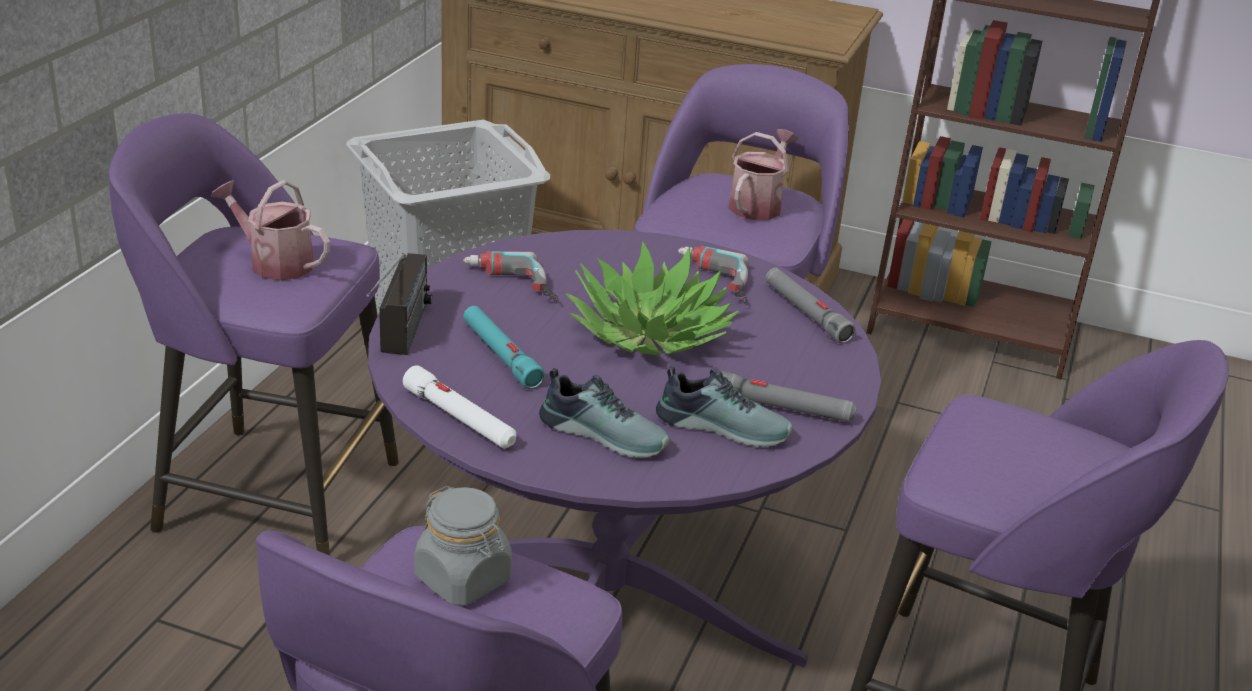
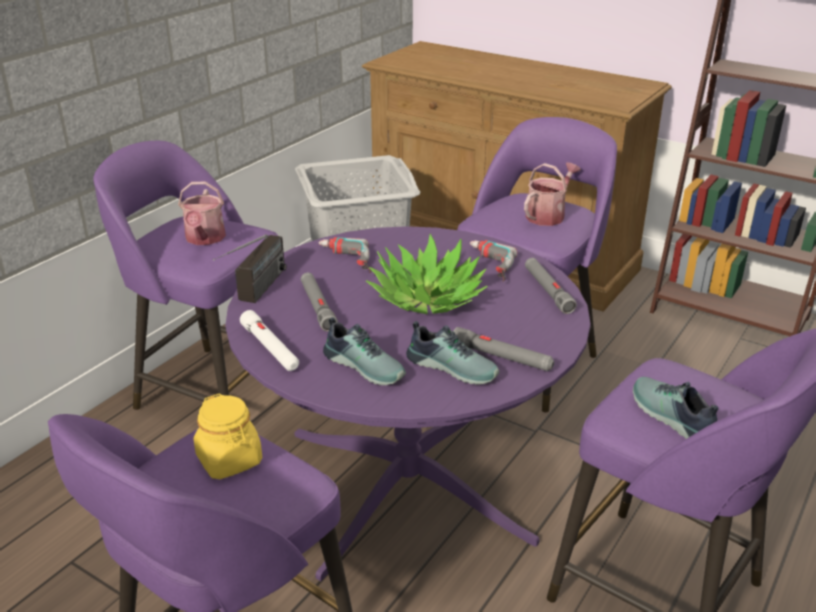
camera: 15 degrees right, 0 degrees up
(274, 262) = (204, 239): watering can -> watering can turned 135 degrees counterclockwise
(463, 579) = (230, 460): grey jar -> yellow jar
(500, 355) = (317, 307): turquoise flashlight -> grey flashlight
(1012, 470) = (671, 418): none -> shoe

